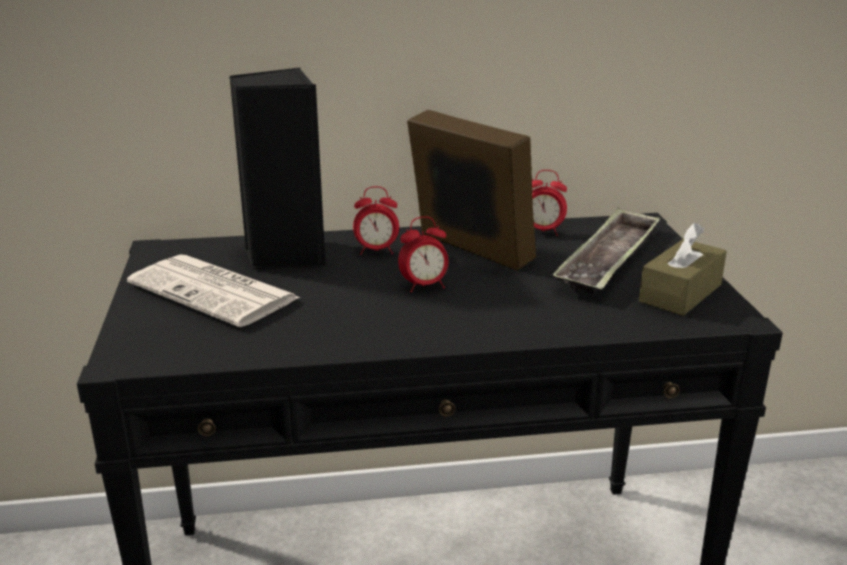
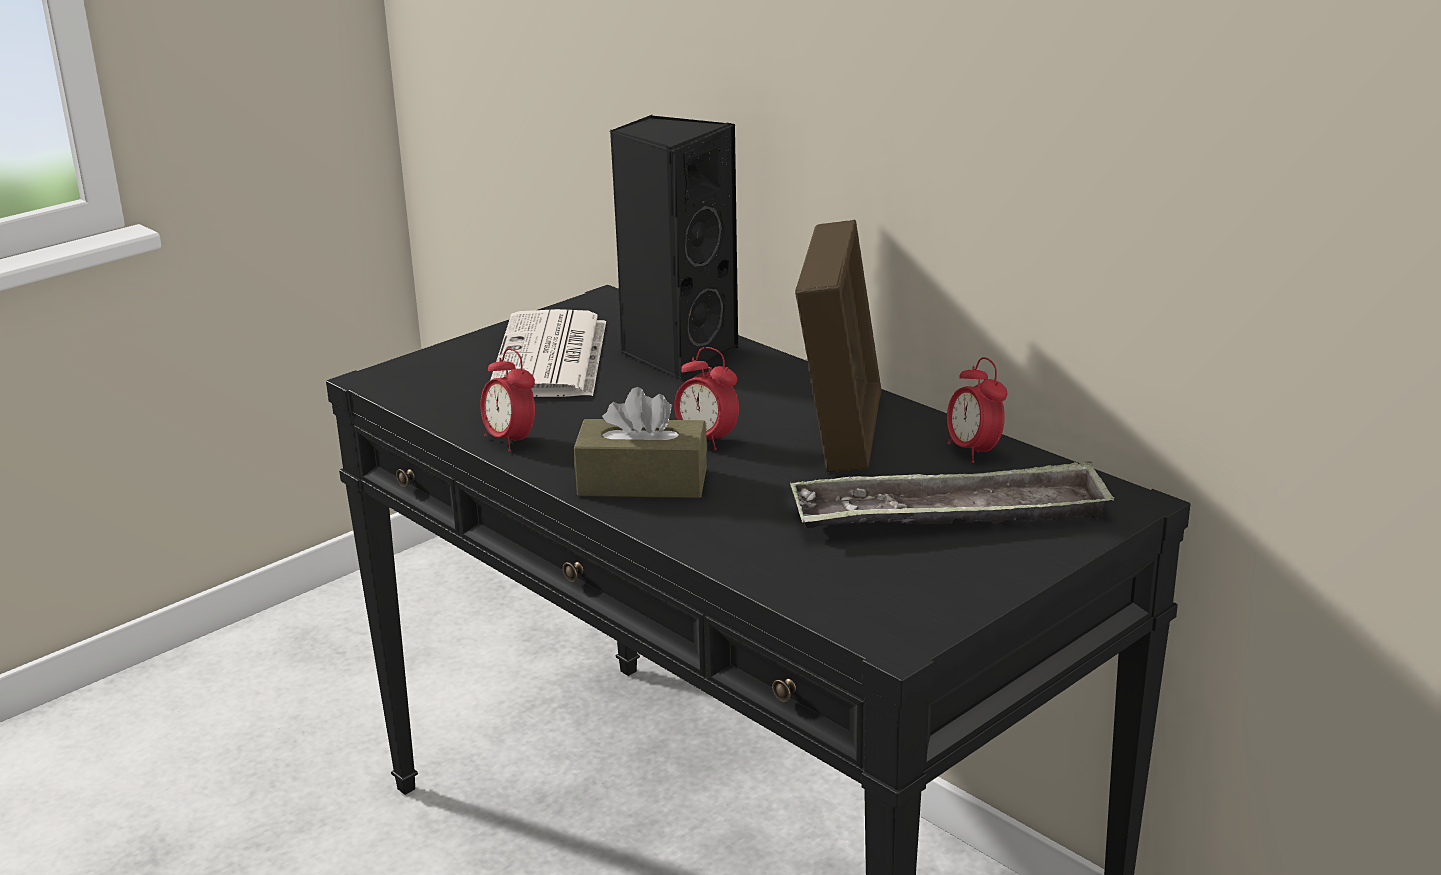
camera: 55 degrees right, 0 degrees up
(376, 251) = (758, 388): alarm clock -> alarm clock (510, 441)
(680, 293) = (917, 585): brown tissue box -> brown tissue box (642, 482)

